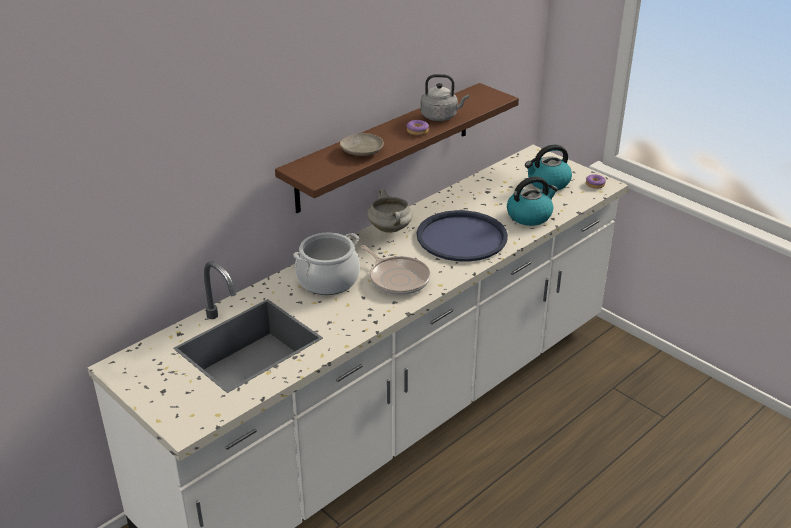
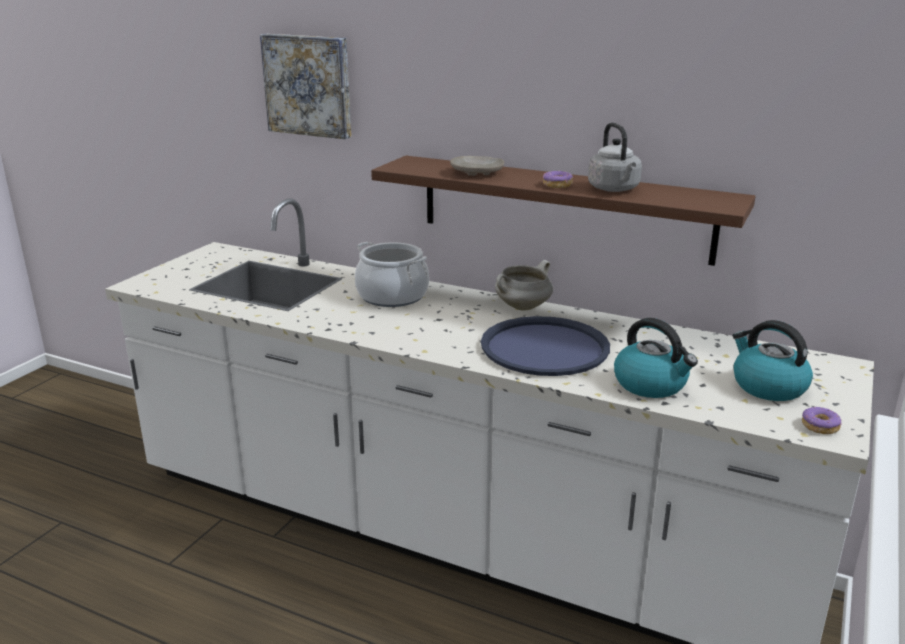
camera: 70 degrees right, 10 degrees down
(181, 152) = (309, 85): none -> picture
(397, 278) = (420, 326): frying pan -> none

